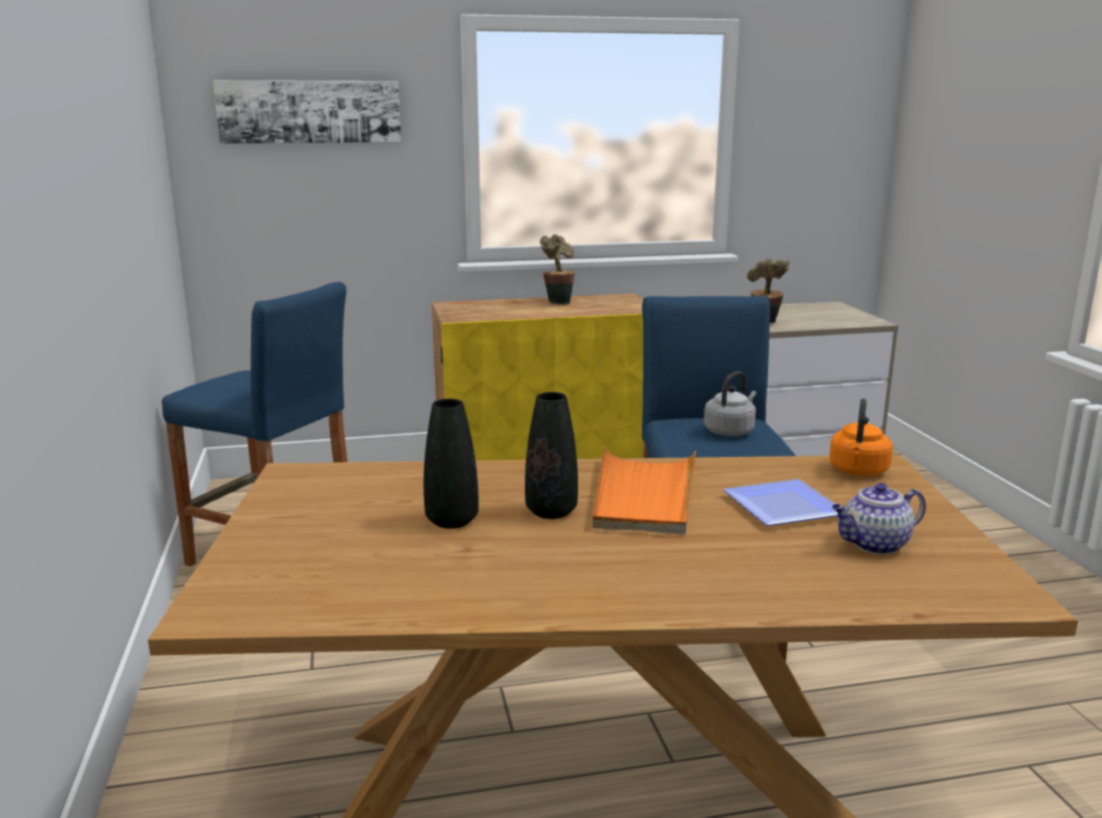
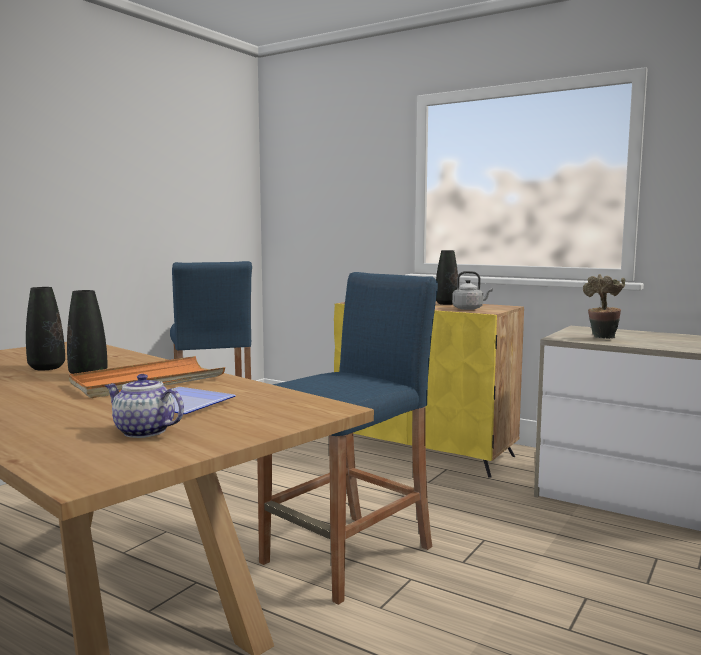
camera: 45 degrees right, 10 degrees down
(310, 112) = (327, 169): picture -> none
(558, 302) = (446, 304): potted plant -> black vase
(730, 431) = (344, 381): grey kettle -> grey kettle (469, 309)
(858, 472) = (300, 406): orange kettle -> none

